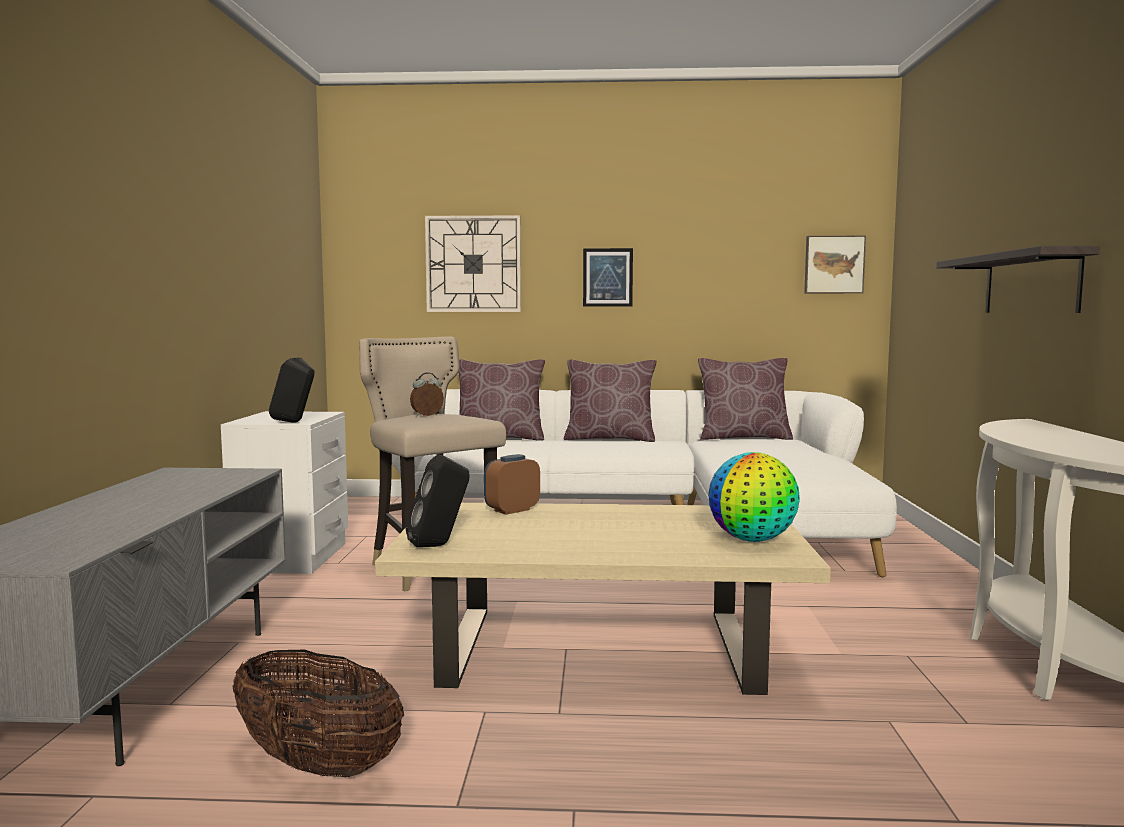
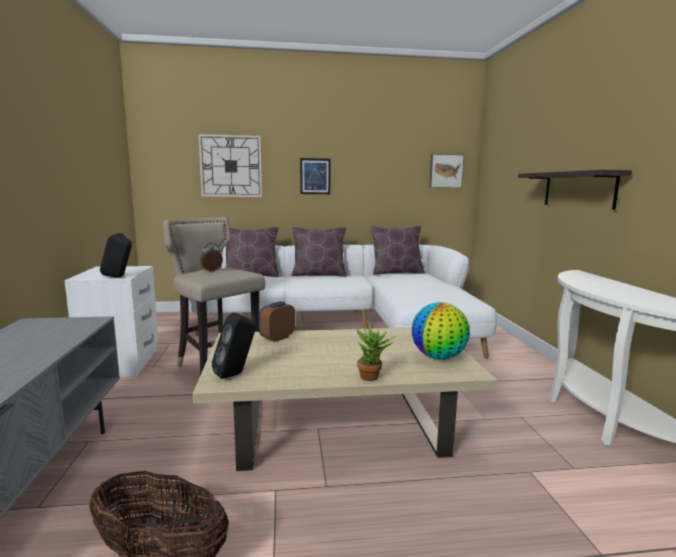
camera: 10 degrees left, 5 degrees up
(636, 556) = (373, 377): none -> potted plant

